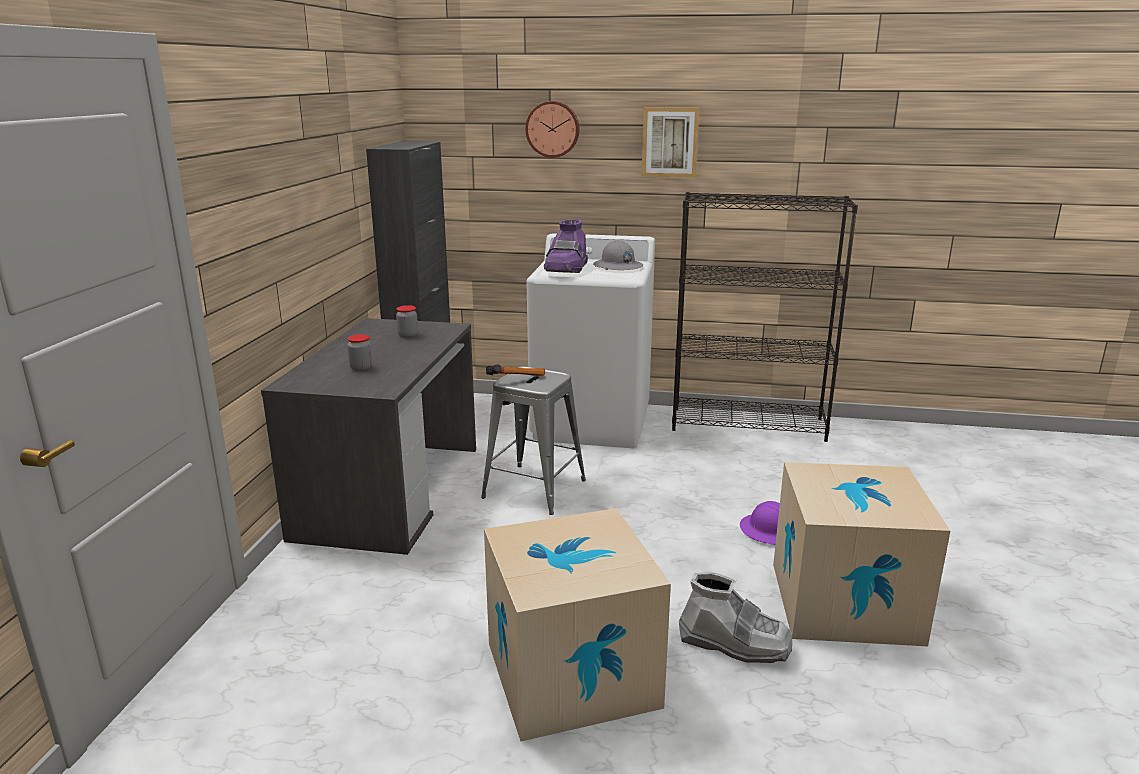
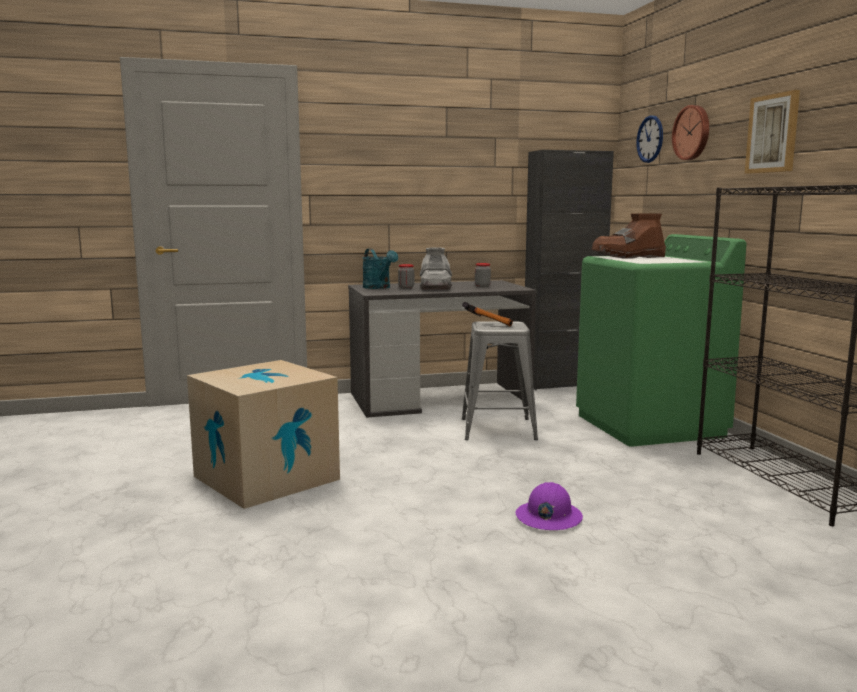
camera: 65 degrees right, 10 degrees down
(333, 380) = (379, 287): none -> turquoise watering can
(476, 128) = (650, 139): none -> wall clock
(566, 269) = (628, 257): purple boot -> brown boot
(592, 423) = (650, 426): white washing machine -> green washing machine
(617, 266) = (673, 260): grey hard hat -> none
(735, 643) = (341, 522): grey boot -> grey boot (435, 288)
(844, 602) = (450, 562): cardboard box -> none

